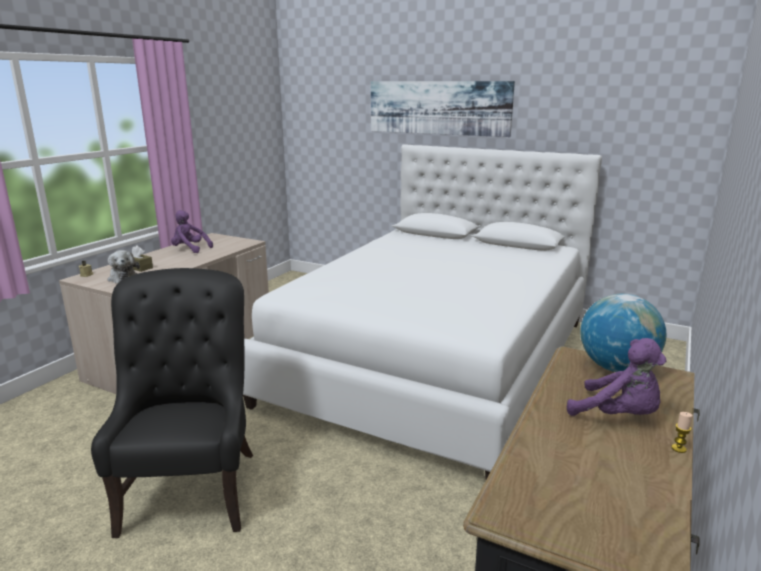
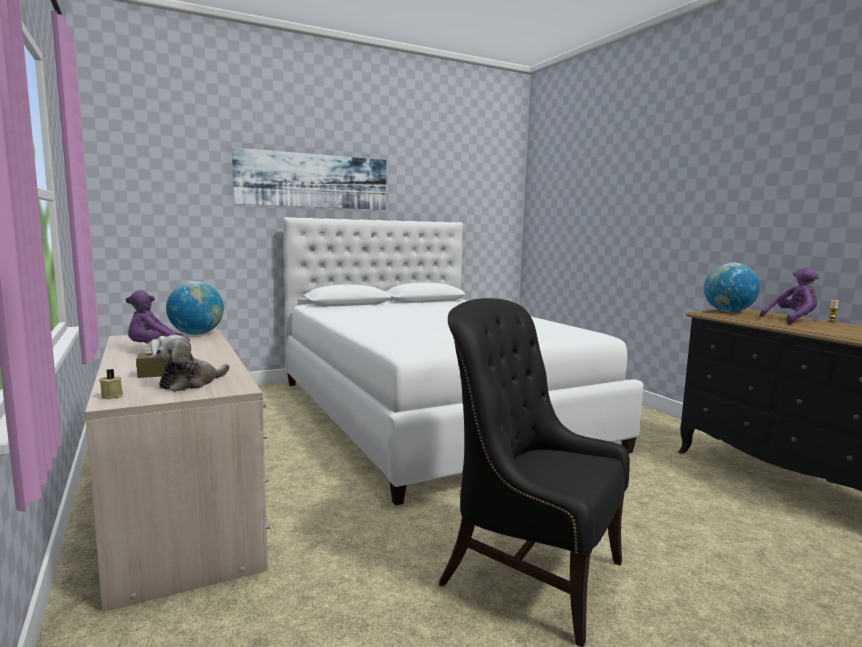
camera: 55 degrees left, 10 degrees down
(123, 278) = (191, 383): plush toy -> plush toy turned 120 degrees clockwise
(243, 242) = (196, 334): none -> globe

